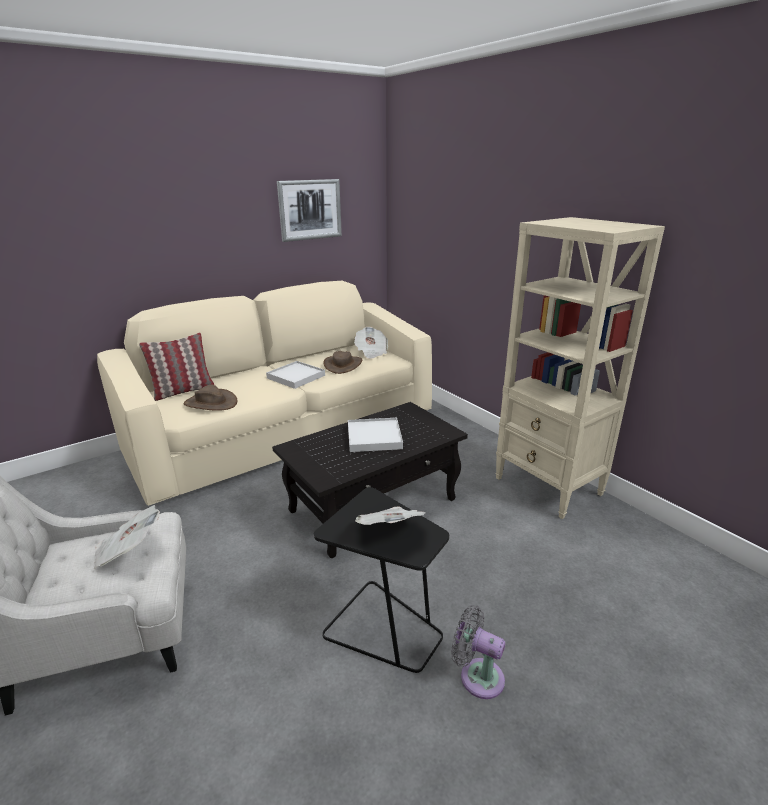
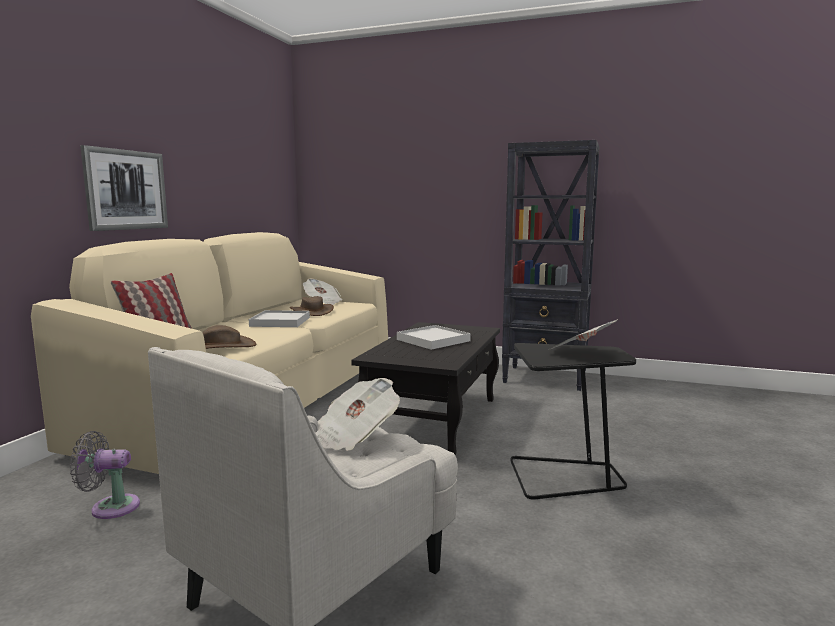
camera: 35 degrees left, 15 degrees down
(310, 210) = (241, 155): picture -> picture (126, 190)
(477, 676) = (661, 475): grey fan -> grey fan (110, 507)
(548, 487) = (545, 378): beige bookcase -> black bookcase

